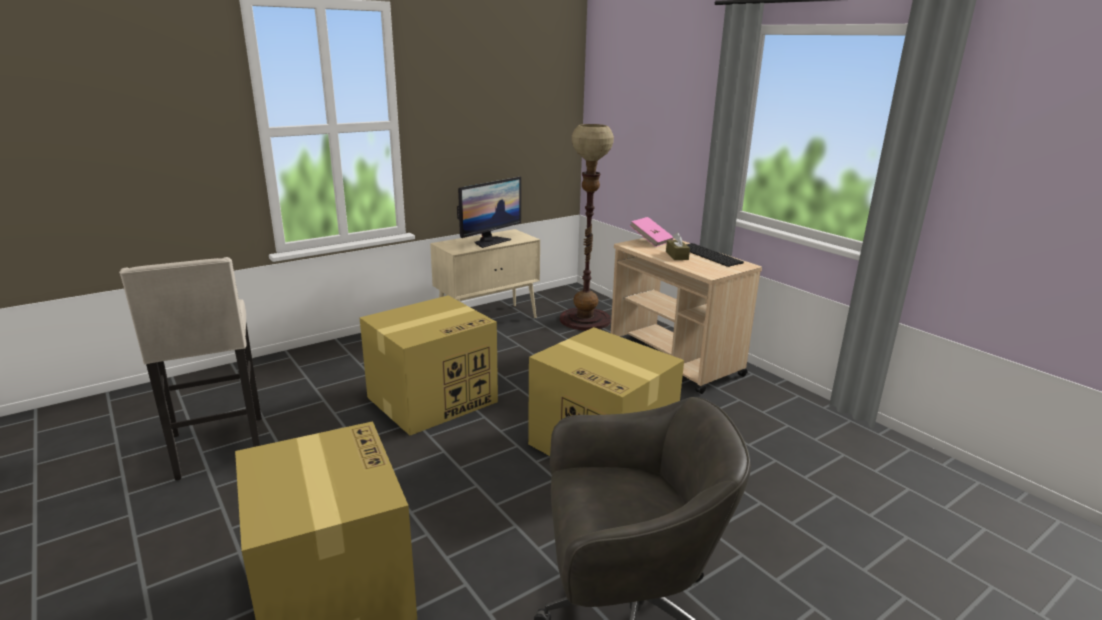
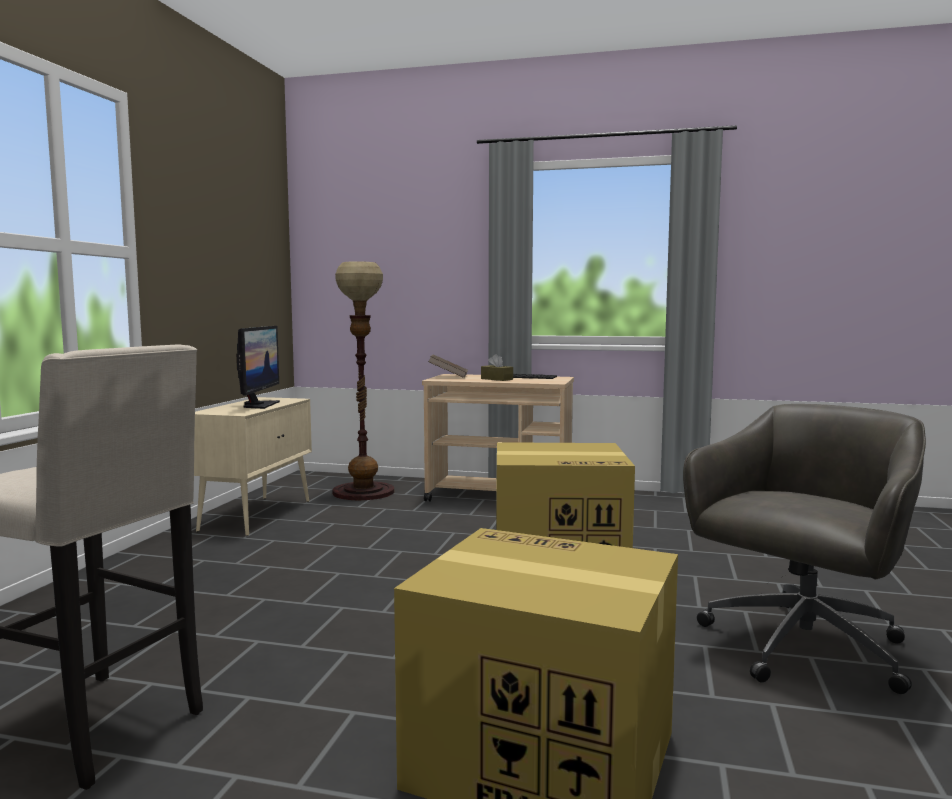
camera: 40 degrees left, 15 degrees down
(433, 399) = (324, 585): cardboard box -> none
(651, 241) = (448, 376): pink book -> brown book

